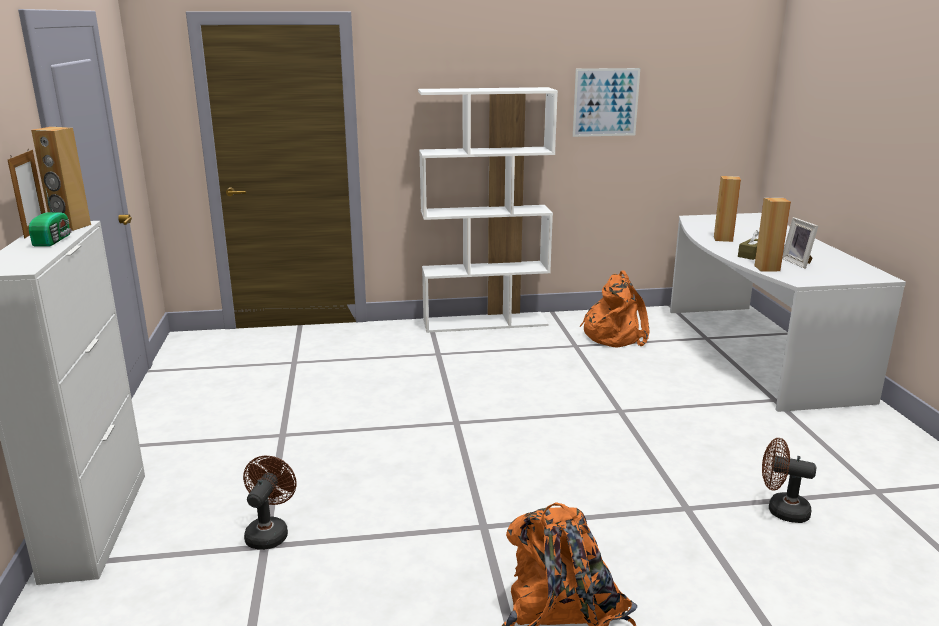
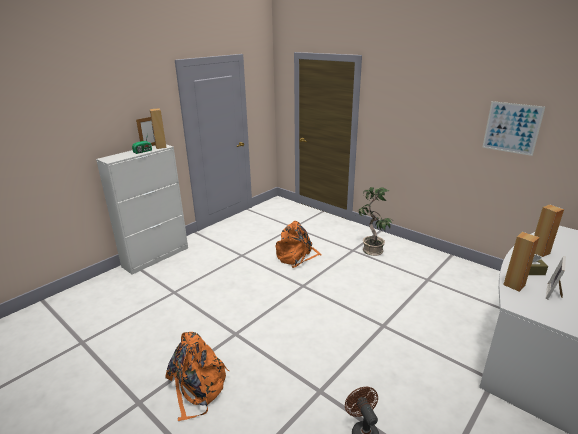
camera: 50 degrees right, 5 degrees up
(269, 532) = (182, 288): brown fan -> none
(461, 344) = (371, 250): none -> potted plant
(485, 322) = (403, 245): white bookcase -> none
(614, 335) = (462, 285): orange backpack -> orange backpack (296, 257)

